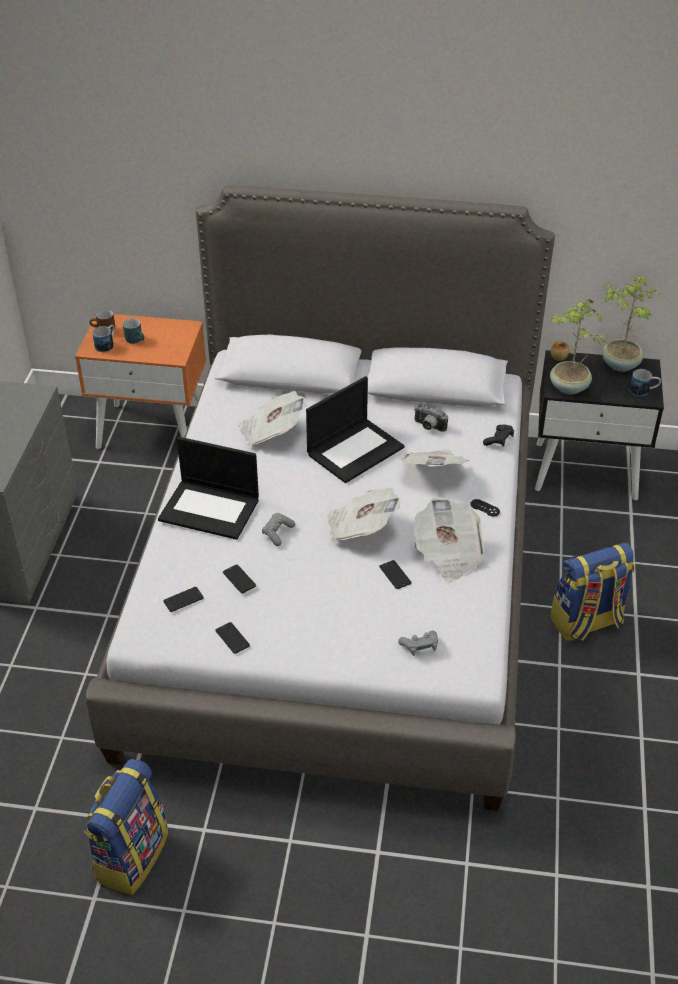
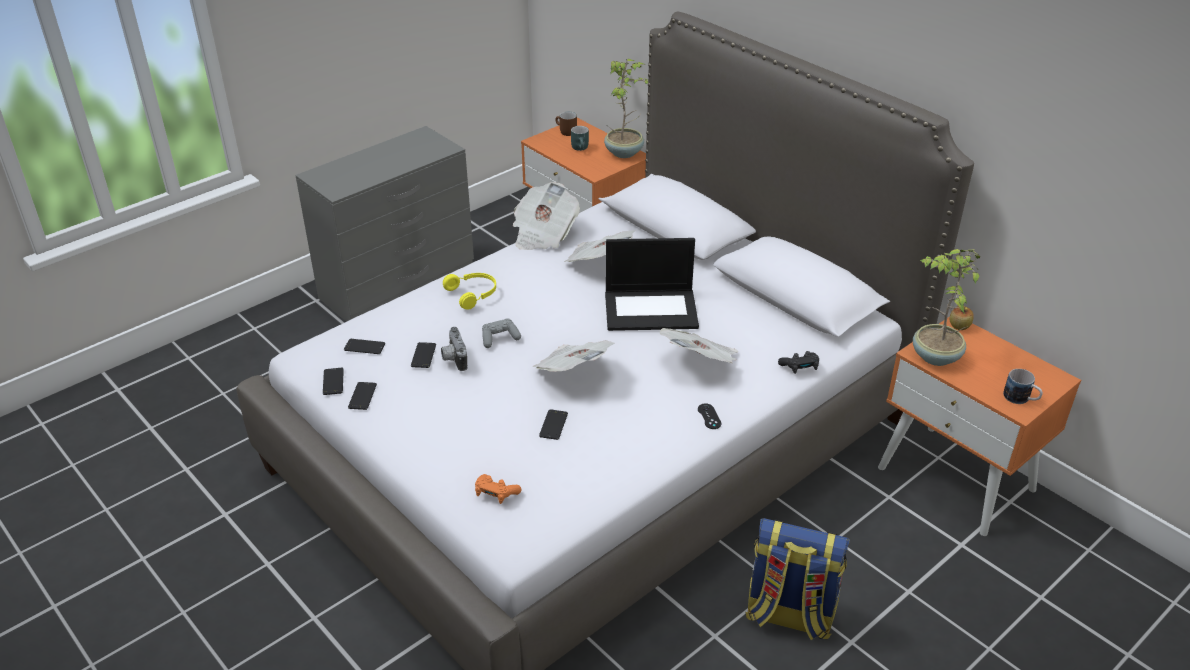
camera: 40 degrees right, 5 degrees down
(107, 344) = (554, 142): mug -> none
(130, 855) = (200, 545): backpack -> none
(194, 641) = (333, 381): none -> phone
(210, 509) = (473, 294): laptop -> yellow headphones
(420, 647) = (496, 494): grey game controller -> orange game controller
(428, 427) = (744, 323): camera -> camera (453, 359)
(448, 554) = (623, 435): newspaper -> newspaper (543, 234)
(586, 470) = (957, 478): black nightstand -> orange nightstand
(620, 364) = (1025, 363): potted plant -> potted plant (625, 152)

